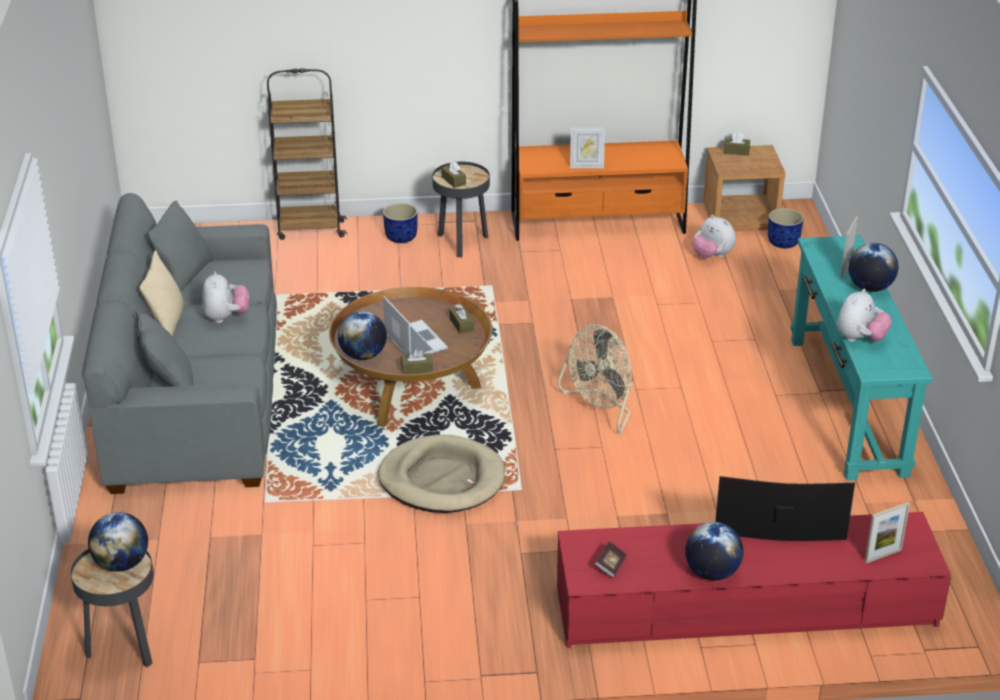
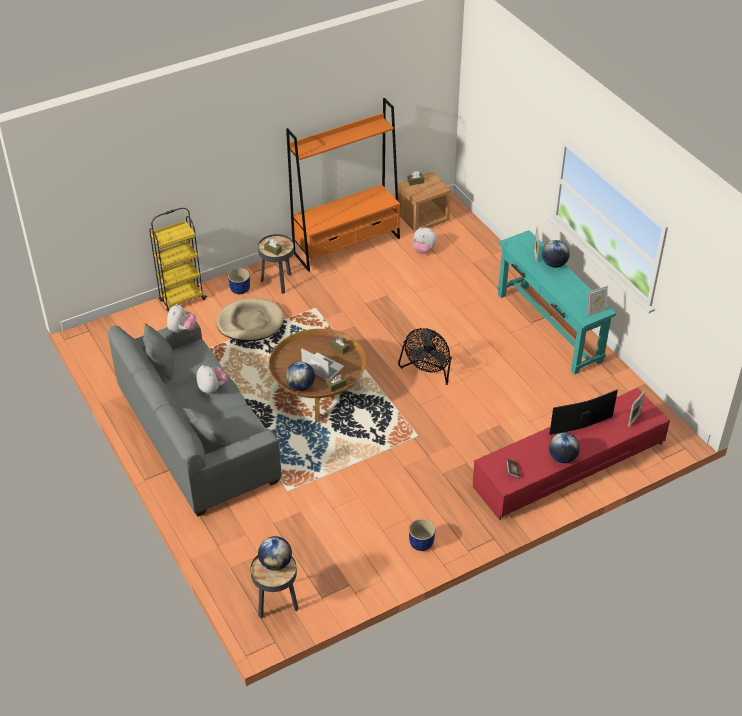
camera: 25 degrees left, 10 degrees up
(167, 323) = (179, 402): beige pillow -> none
(310, 230) = (182, 300): brown cart -> yellow cart
(442, 479) = (372, 444): beige dog bed -> beige dog bed (250, 322)
(586, 166) = (343, 218): picture frame -> picture frame (595, 311)
(602, 406) = (426, 369): beige fan -> black fan
(782, 242) = (455, 229): blue planter -> blue planter (421, 543)
(860, 339) = (568, 299): plush toy -> plush toy (182, 329)

